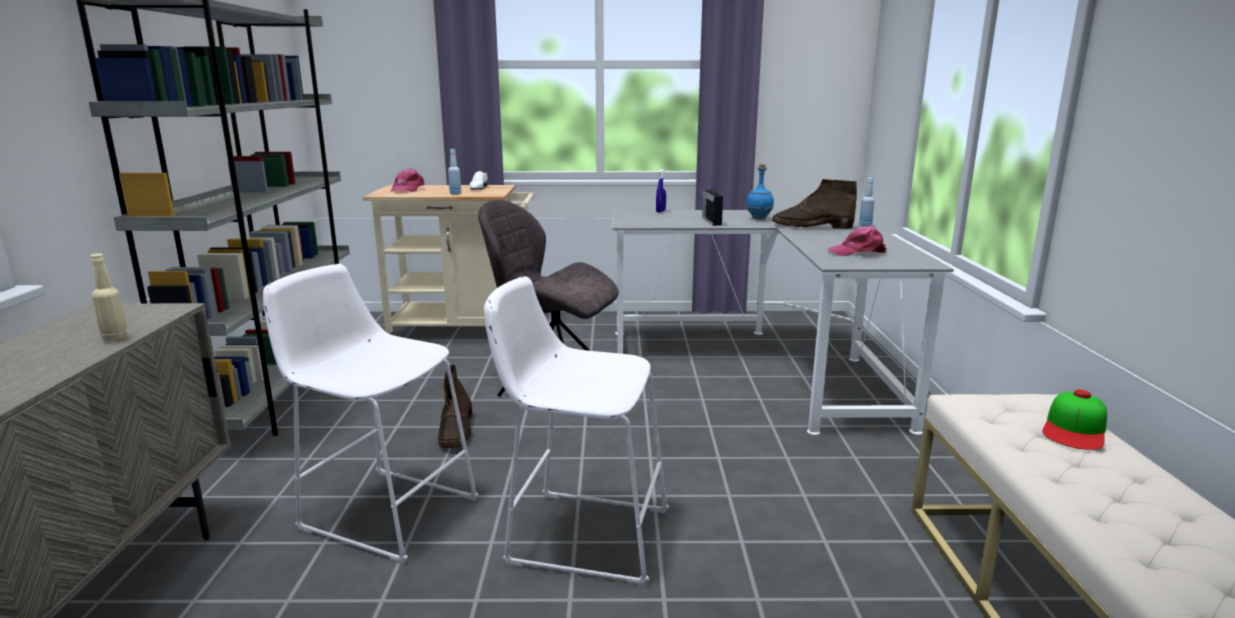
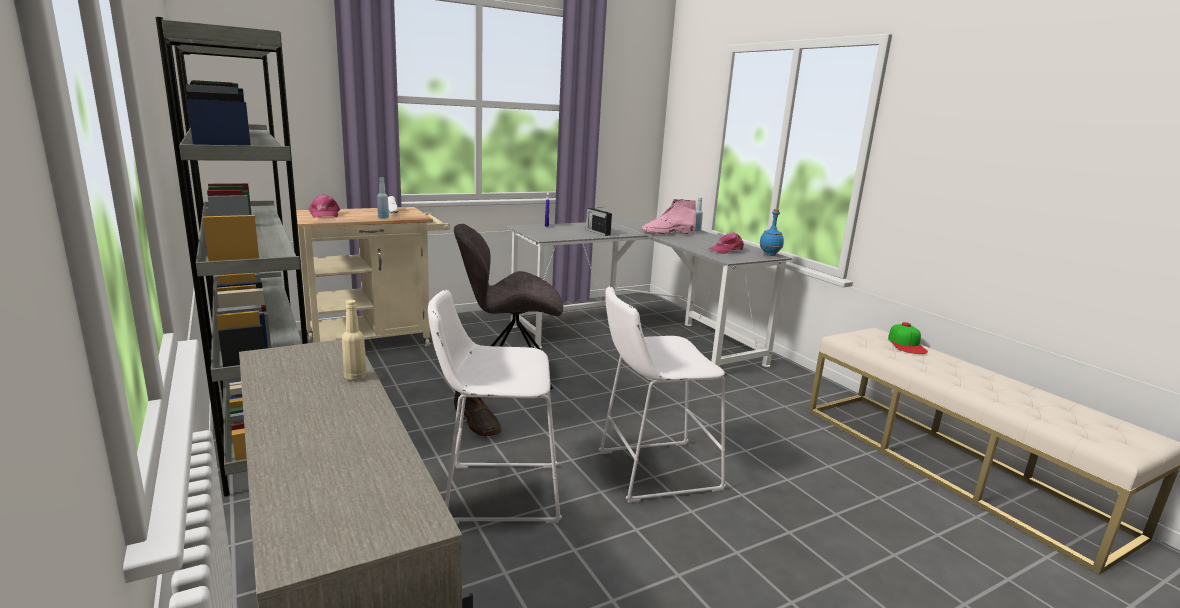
camera: 30 degrees left, 0 degrees up
(759, 218) = (624, 228): blue bottle -> blue bottle (770, 255)
(811, 227) = (667, 233): brown boot -> pink boot

